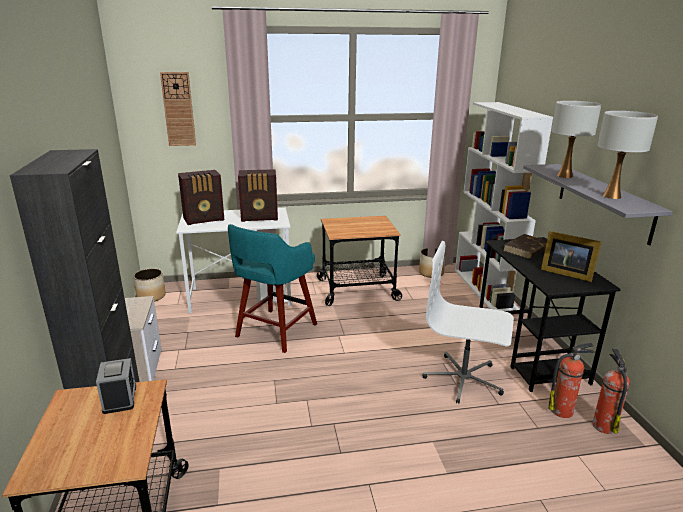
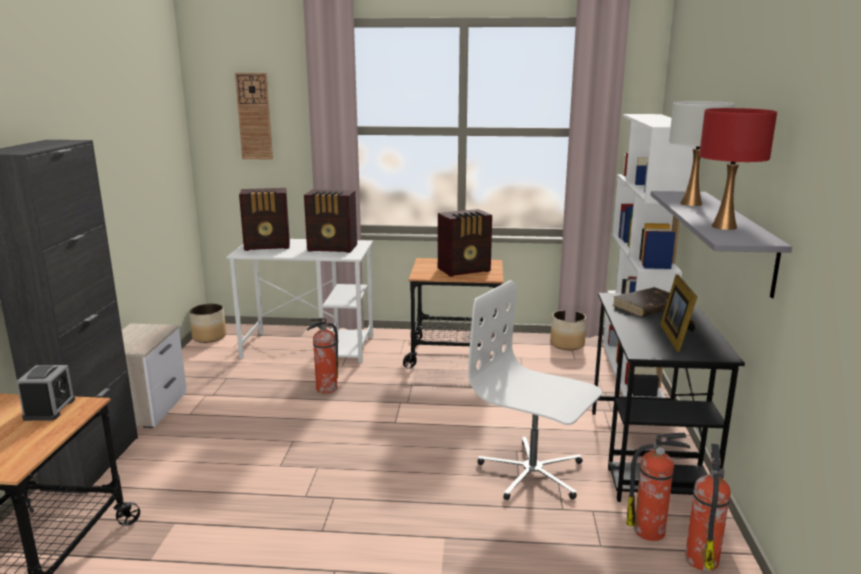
camera: 15 degrees right, 5 degrees down
(275, 331) = (325, 389): turquoise stool -> fire extinguisher
(366, 227) = (465, 270): none -> radio
(565, 273) = (678, 337): picture frame -> picture frame turned 45 degrees clockwise
(611, 196) = (723, 227): white table lamp -> red table lamp

